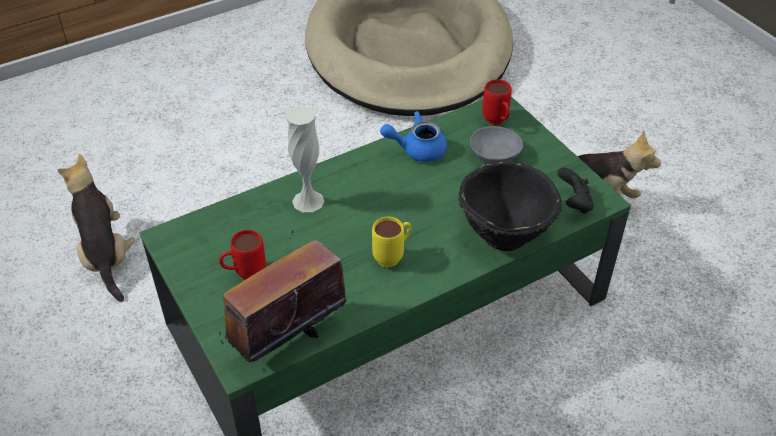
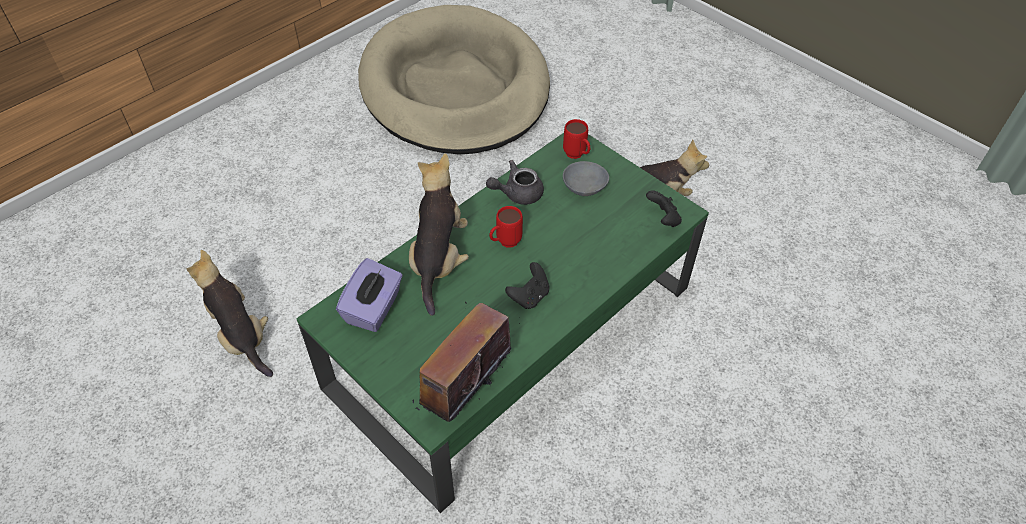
camera: 15 degrees left, 5 degrees up
(222, 237) = (374, 309): none -> purple tissue box
(245, 274) = (406, 339): red mug -> red mug (504, 243)
(308, 201) = (439, 259): white vase -> plush toy
(393, 256) = (529, 296): yellow mug -> black game controller
(417, 149) = (517, 193): blue teapot -> grey teapot
(504, 232) = (615, 256): black bowl -> none

